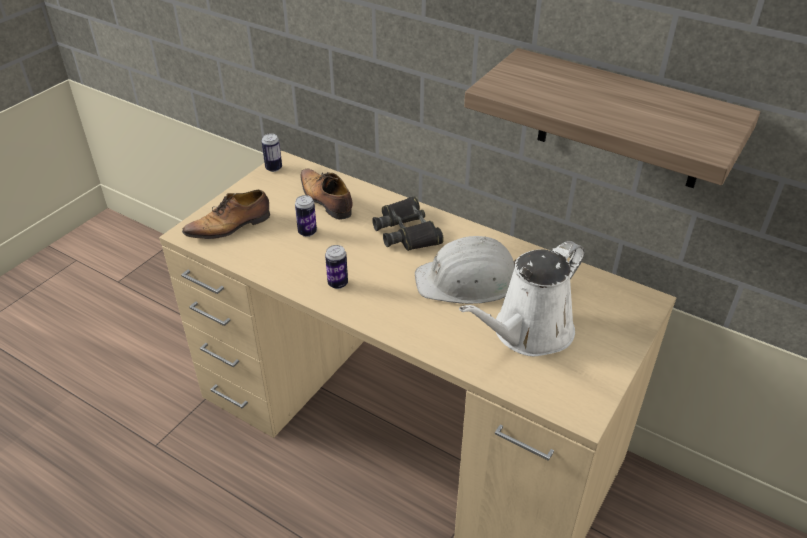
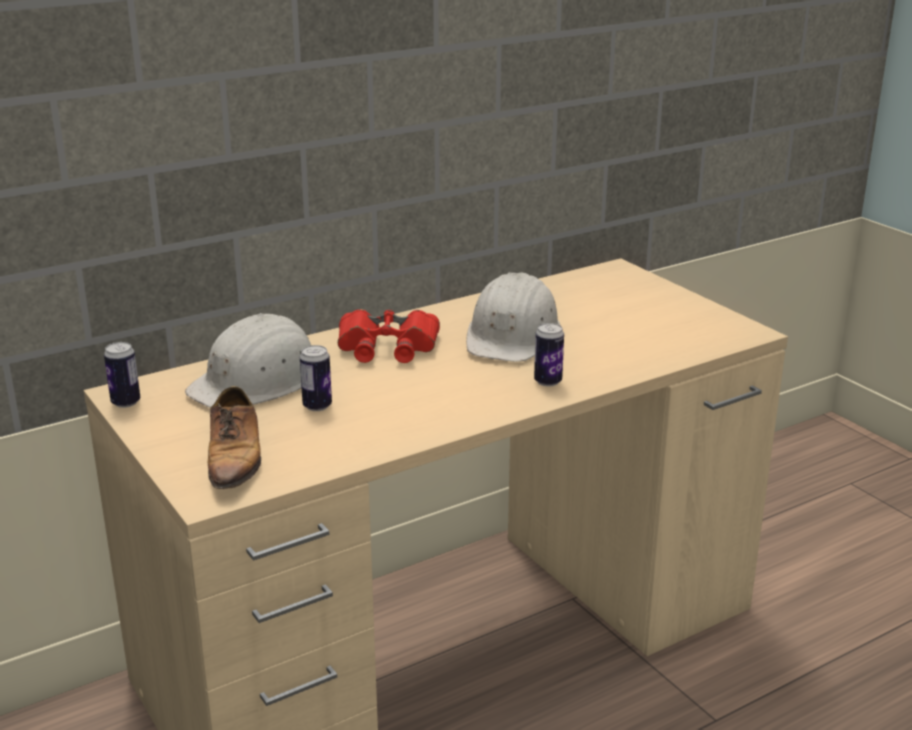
camera: 65 degrees left, 15 degrees down
(325, 200) = (258, 381): shoe -> white hard hat
(338, 283) = (448, 406): can -> can (548, 381)
(407, 231) = (387, 346): black binoculars -> red binoculars
(528, 333) = (622, 327): white watering can -> none
(621, 121) = (538, 92): shelf -> none

